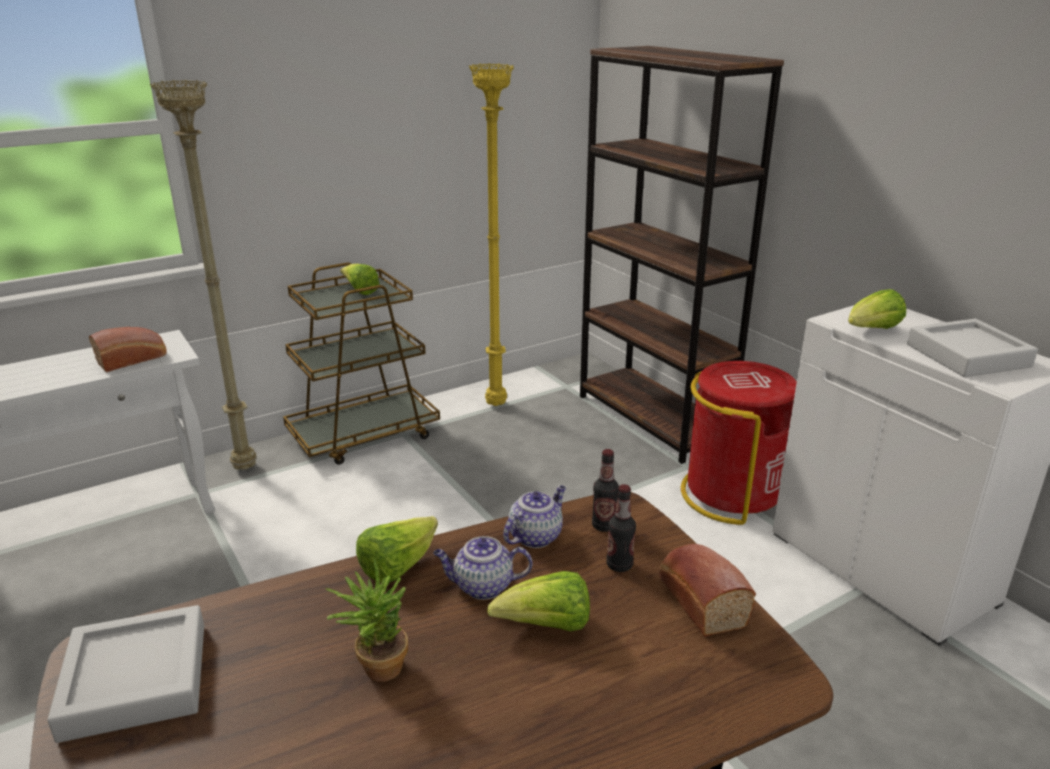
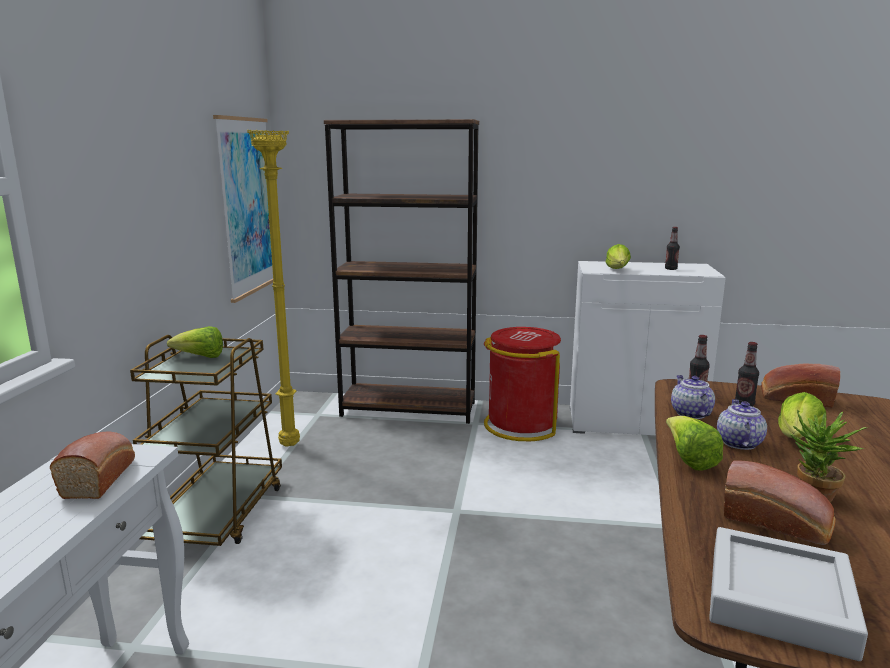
camera: 50 degrees left, 10 degrees down
(246, 468) = (145, 597): beige floor lamp -> none
(291, 653) = (778, 523): none -> bread
(482, 587) = (738, 442): teapot -> teapot turned 150 degrees clockwise
(524, 141) = (247, 206): none -> picture
(967, 355) = (671, 269): grey tray -> bottle

